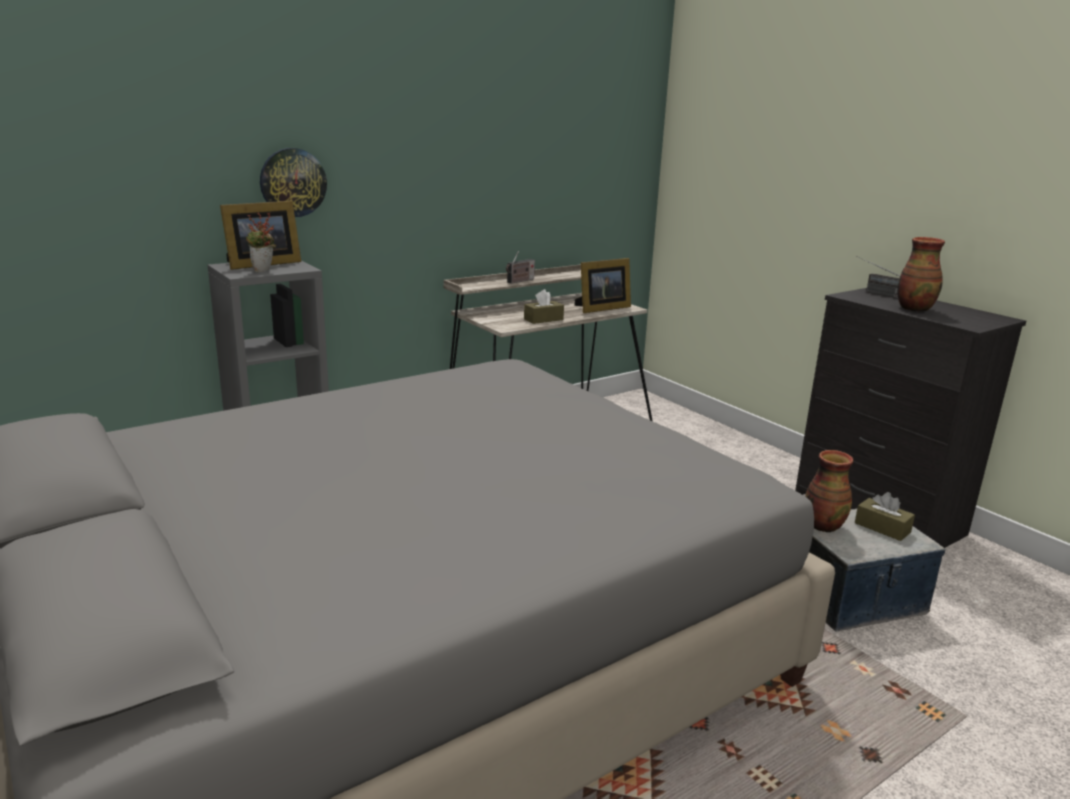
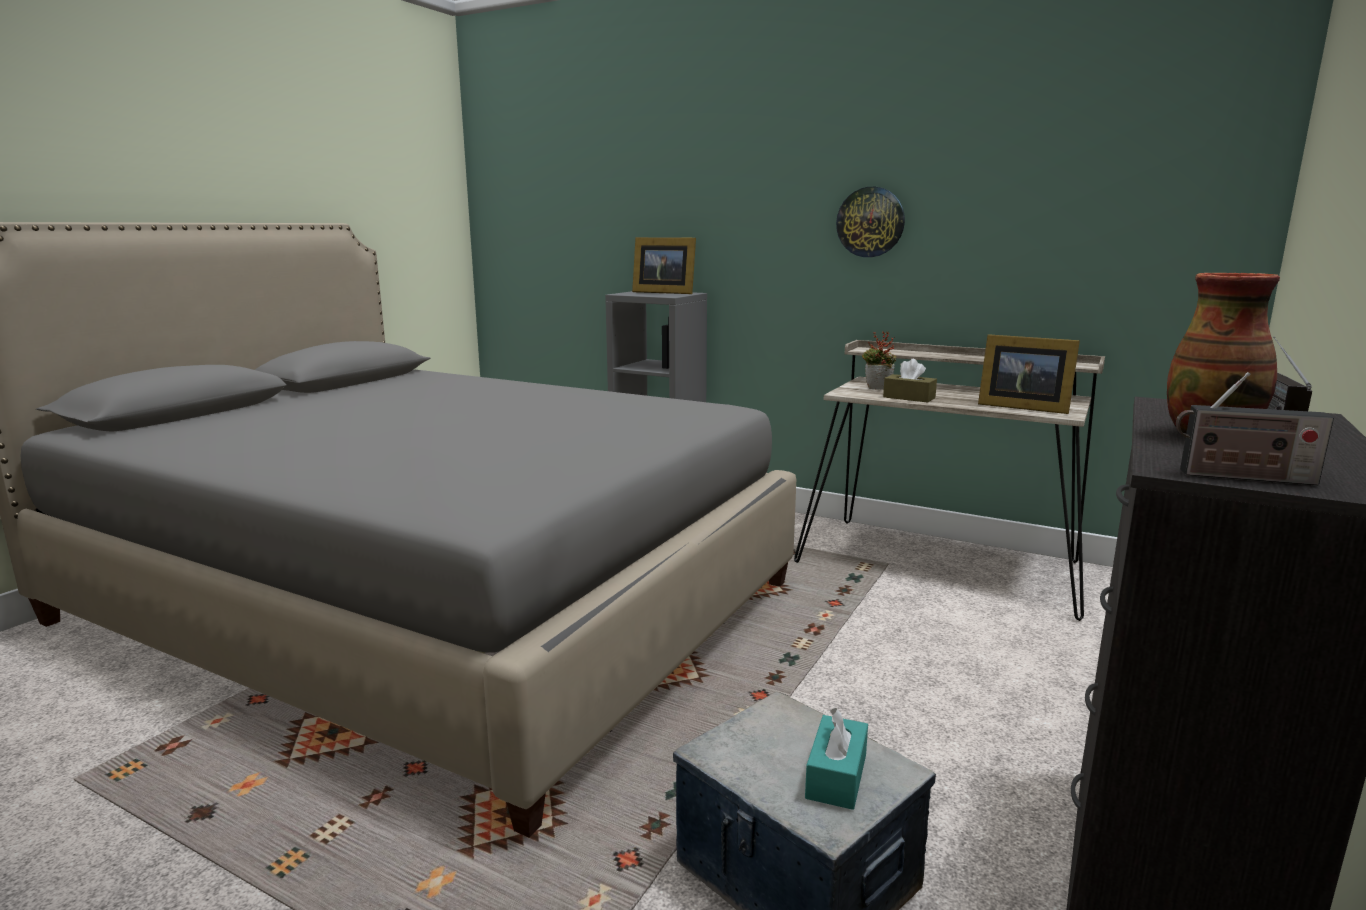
camera: 65 degrees right, 5 degrees down
(263, 271) = (642, 294): potted plant -> potted plant (877, 389)
(293, 182) = (713, 223): wall clock -> wall clock (870, 222)
(520, 281) = (944, 355): radio -> radio (1240, 477)
(822, 525) = (778, 717): vase -> none
(882, 528) = (836, 776): brown tissue box -> turquoise tissue box

